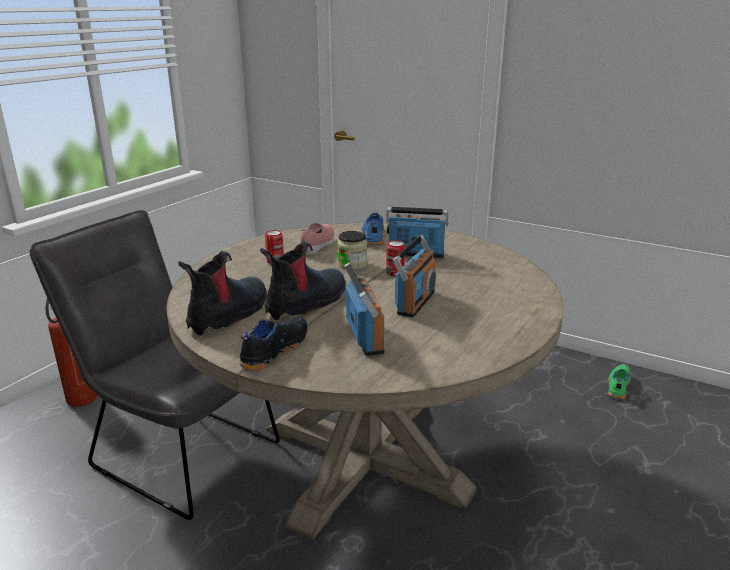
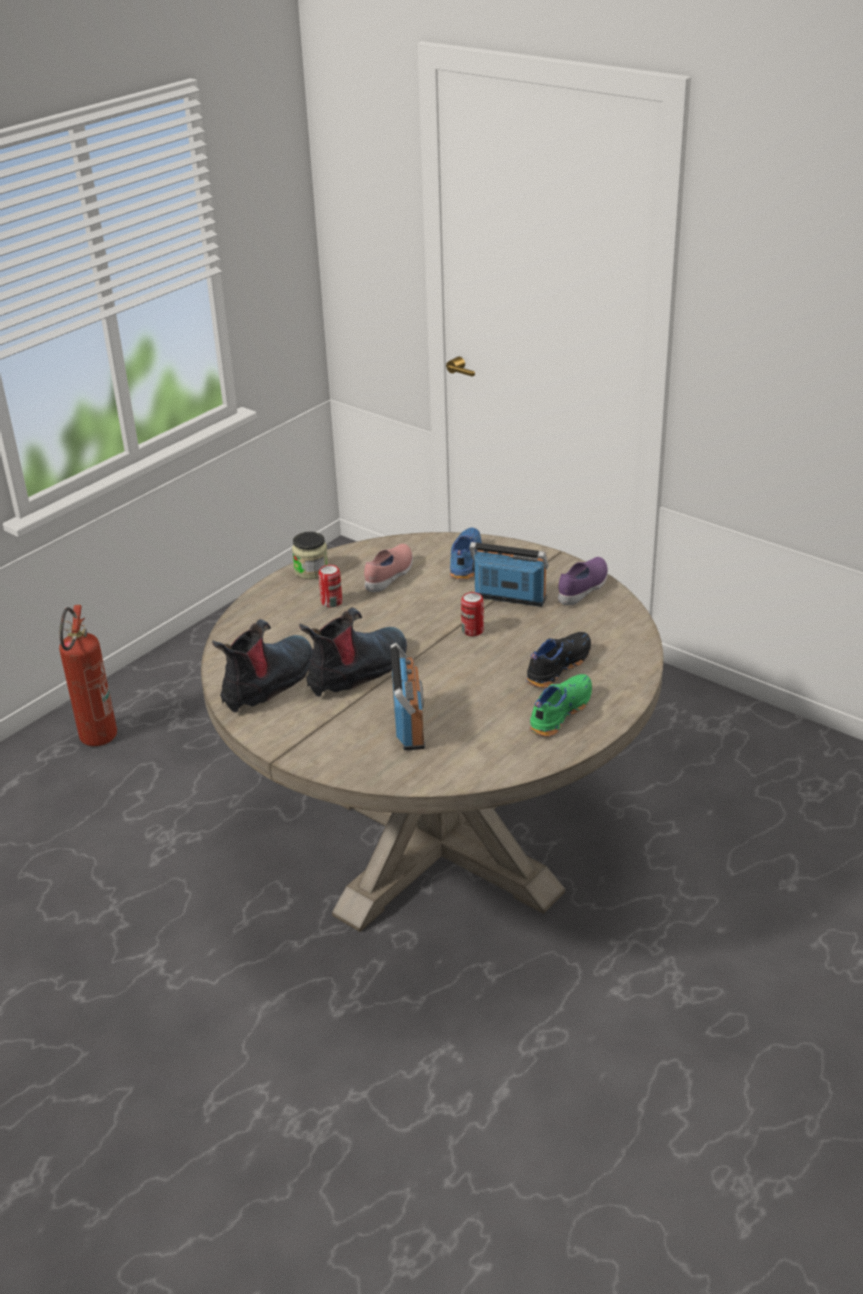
camera: 10 degrees right, 10 degrees up
(177, 450) = (214, 813): grey chair -> none
(273, 350) = (309, 737): black shoe -> black shoe (556, 667)
(352, 264) = (425, 612): jar -> jar (311, 571)
(415, 302) = (481, 678): radio -> none
(469, 247) = (583, 589): none -> purple shoe
(617, 386) = (810, 767): green shoe -> green shoe (559, 712)

